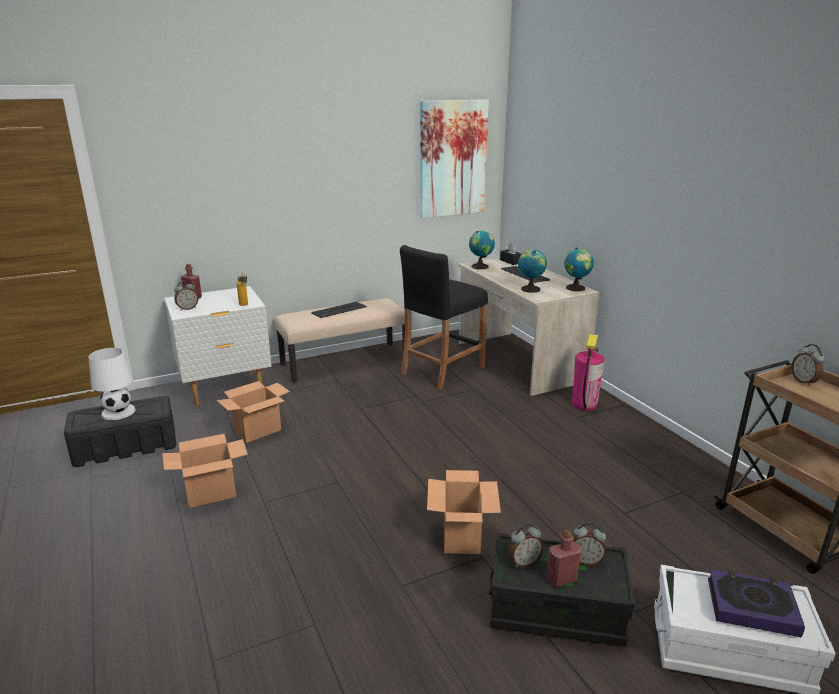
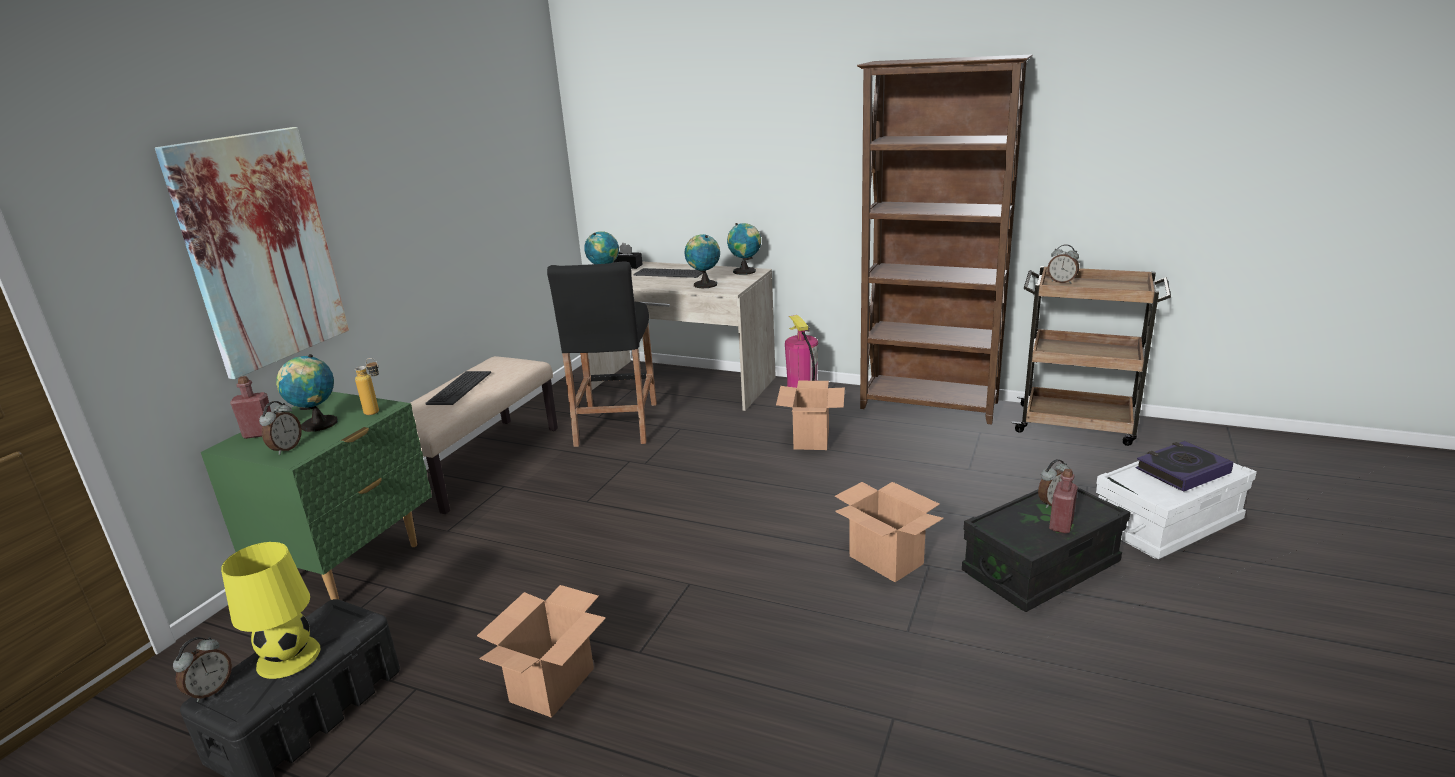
camera: 40 degrees left, 0 degrees up
(118, 412) = (288, 658): white table lamp -> yellow table lamp
(216, 302) = (317, 425): none -> globe
(225, 389) = (351, 567): white nightstand -> green nightstand
(258, 430) = (491, 587): cardboard box -> cardboard box (811, 438)
(453, 159) = (520, 145): picture -> picture (260, 250)
(524, 562) = (1018, 530): alarm clock -> alarm clock (210, 690)
(673, 453) = (929, 406): none -> brown bookcase

